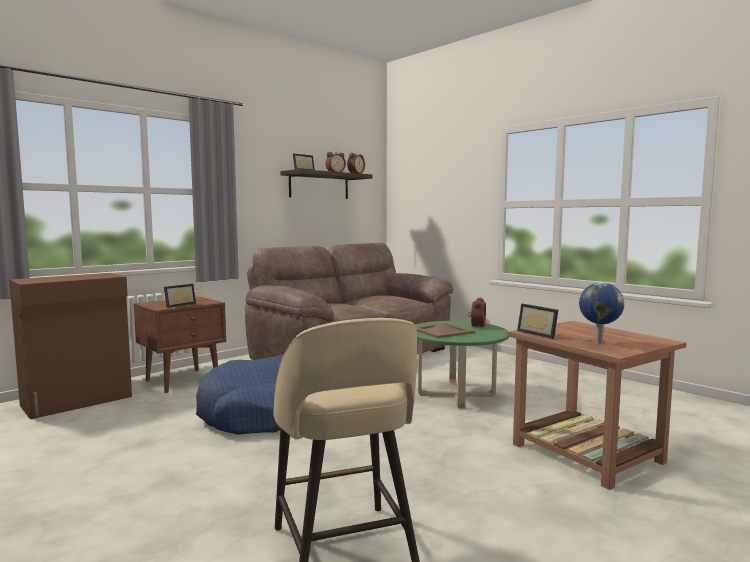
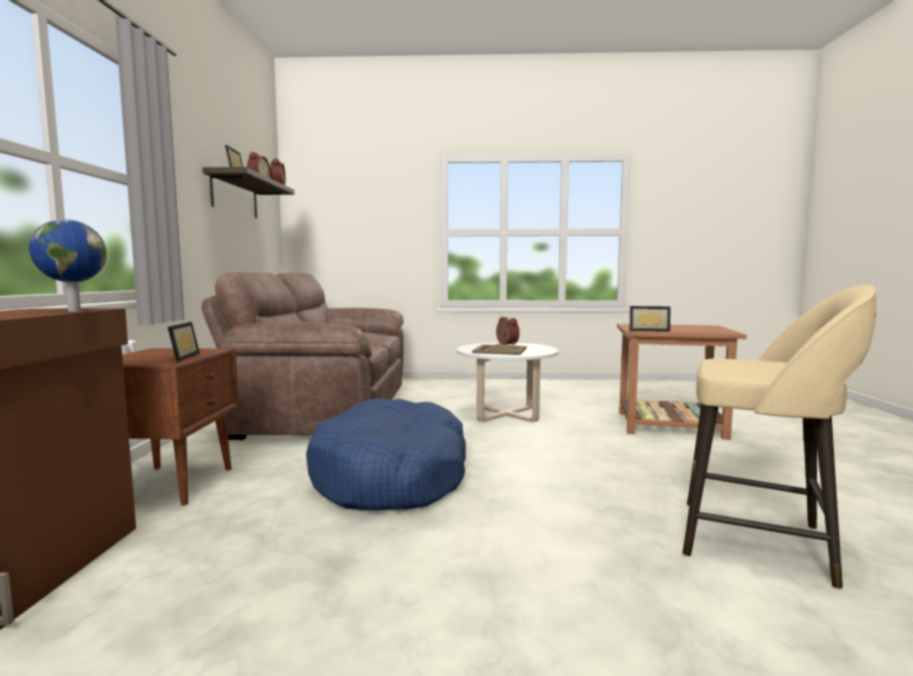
camera: 45 degrees left, 0 degrees up
(456, 395) = (506, 414): green coffee table -> white coffee table
(598, 342) = (696, 330): globe -> globe (73, 311)

